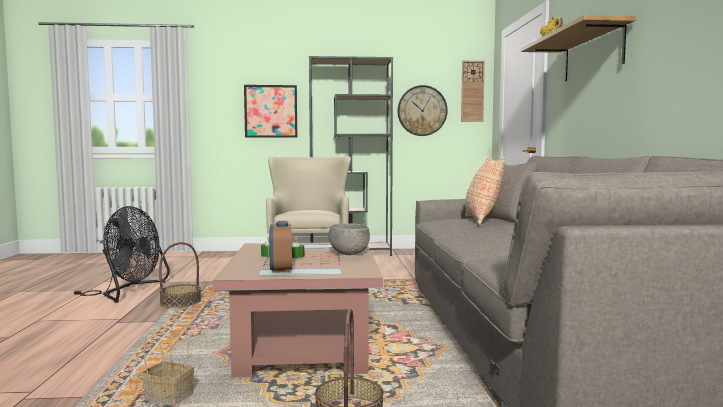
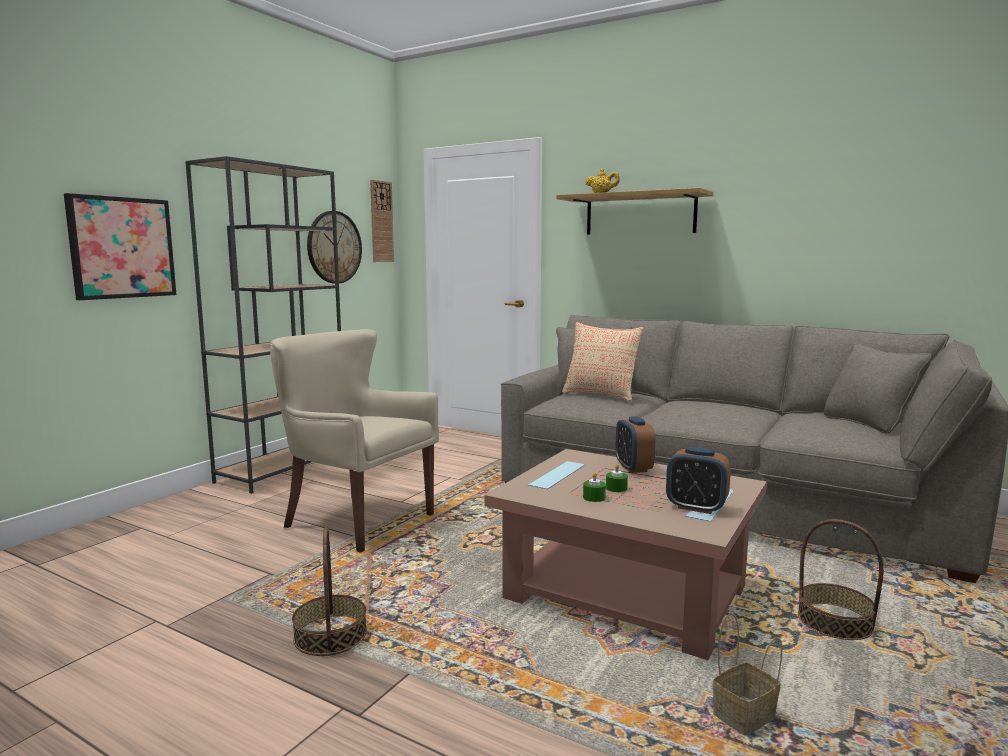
camera: 55 degrees left, 5 degrees up
(125, 291) = (158, 676): black fan -> none
(349, 254) = (633, 468): grey bowl -> alarm clock

